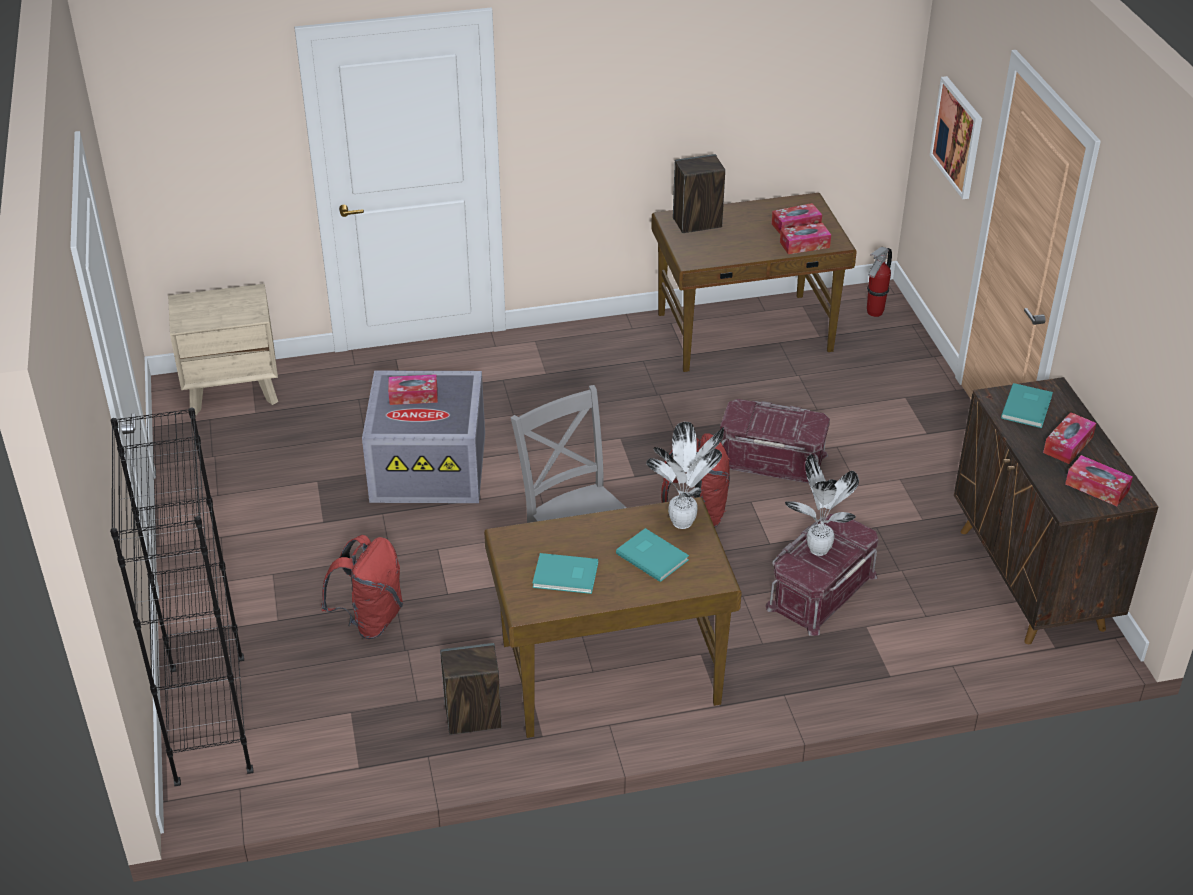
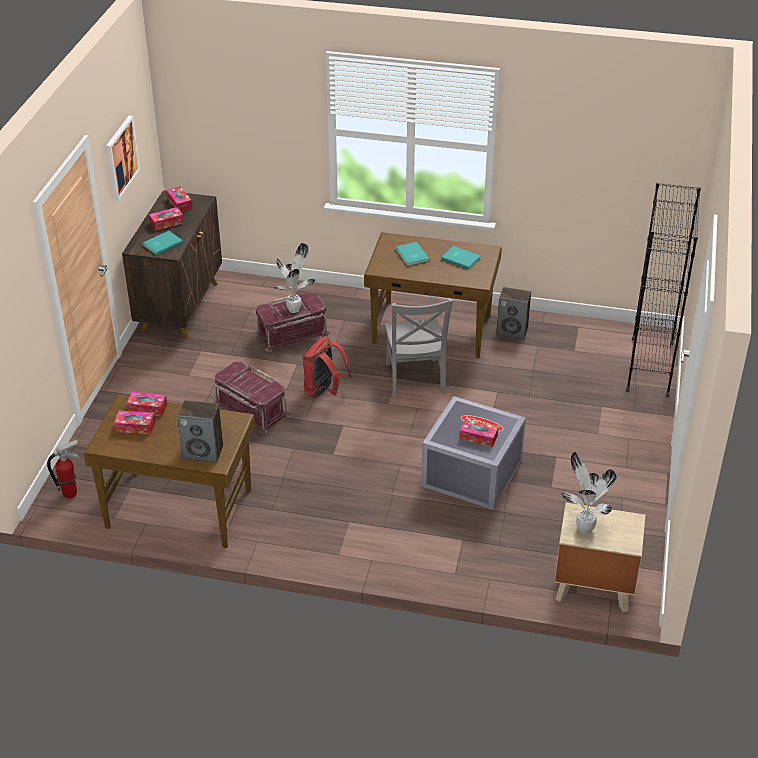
camera: 155 degrees left, 0 degrees up
(370, 620) = (547, 391): red backpack -> none
(684, 523) = (384, 264): potted plant -> potted plant (583, 527)
(958, 137) = (25, 326): picture -> picture (121, 157)

